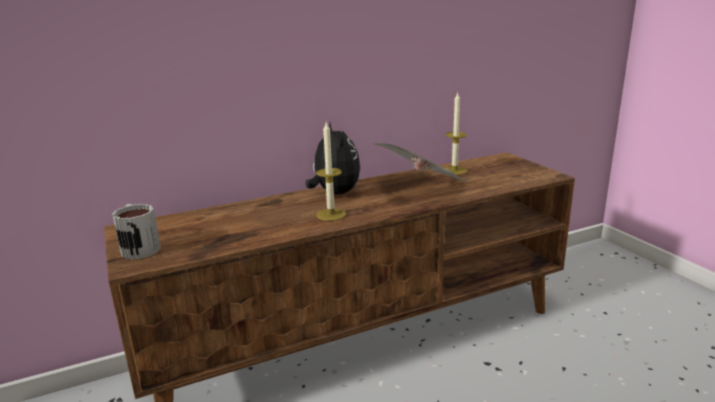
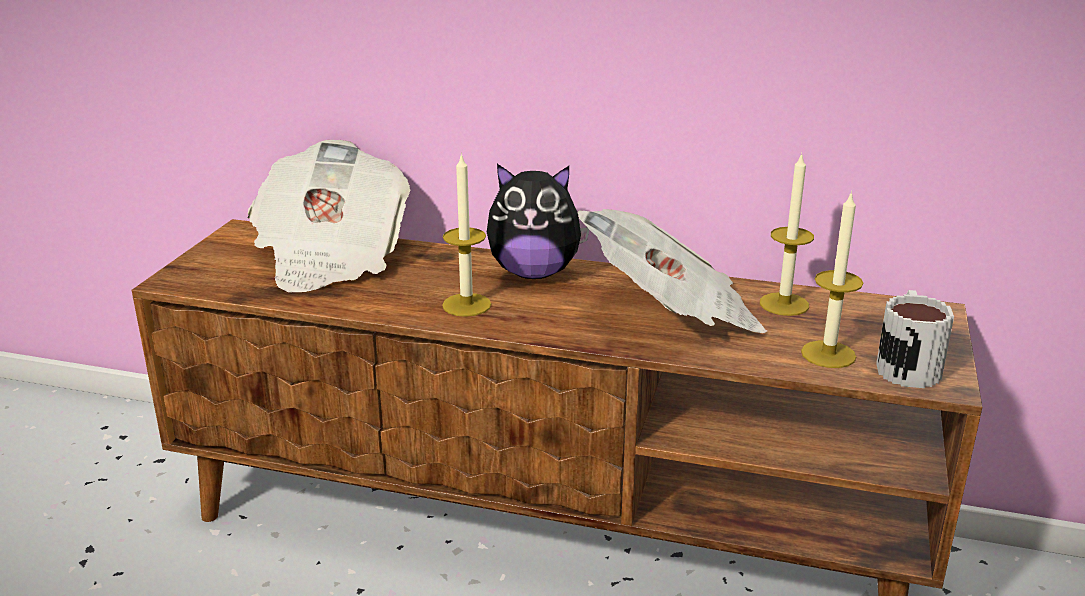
camera: 40 degrees right, 5 degrees up
(139, 247) = (214, 260): mug -> mug (906, 364)
(212, 221) = (330, 257): none -> newspaper
(334, 193) = (534, 273): plush toy -> plush toy turned 75 degrees clockwise
(502, 180) = (828, 354): none -> candle

